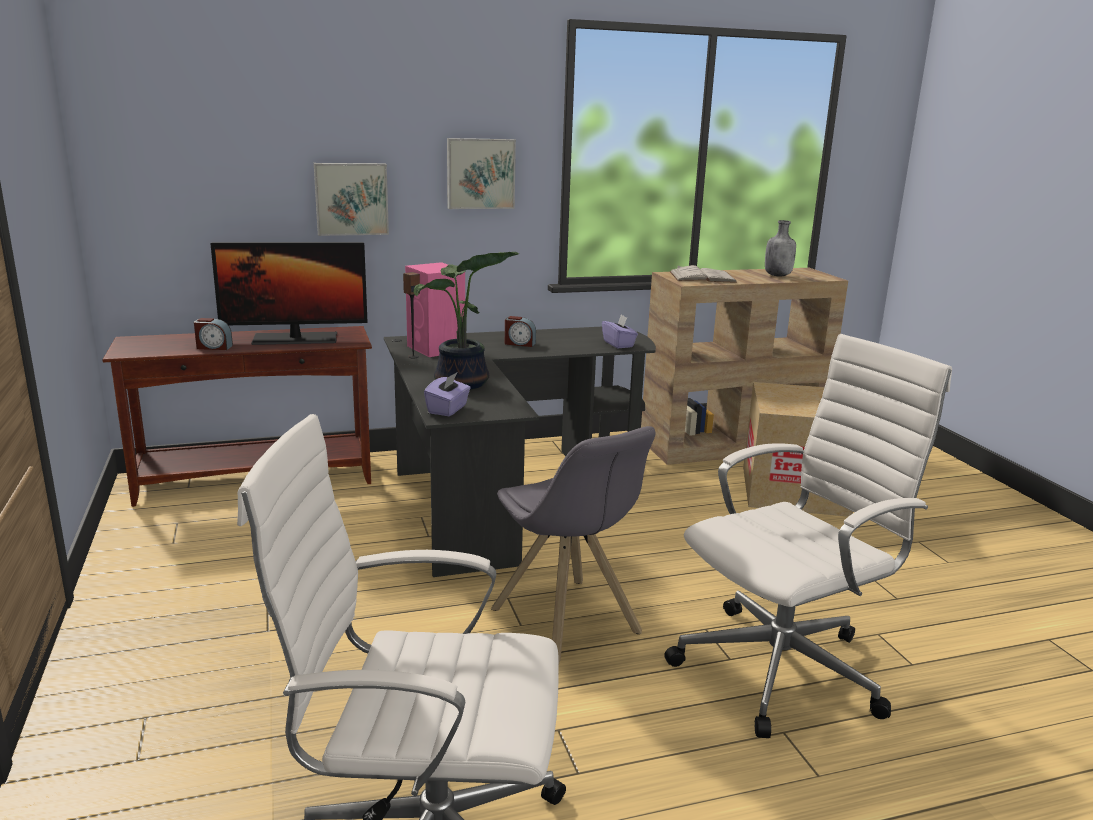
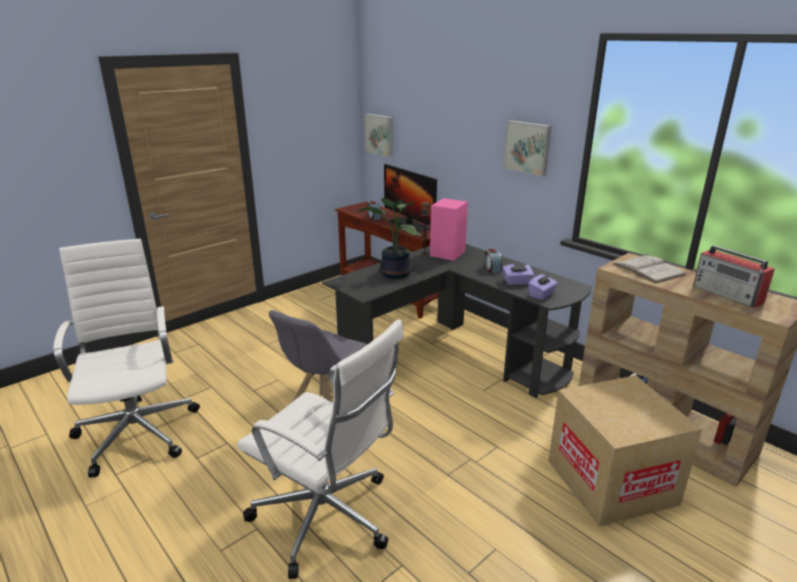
camera: 65 degrees right, 5 degrees up
(351, 199) = (459, 152): picture -> picture (380, 134)
(448, 409) = (348, 280): purple tissue box -> purple tissue box (517, 282)
(778, 275) = (728, 294): grey bottle -> radio

